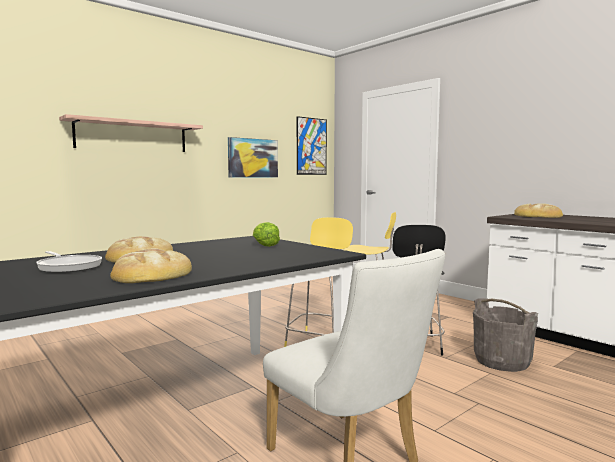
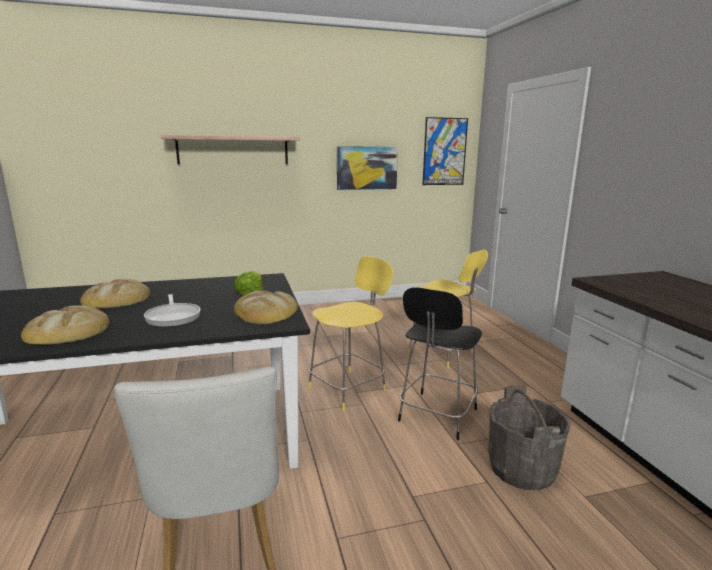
camera: 25 degrees right, 10 degrees up
(69, 267) = (44, 307): frying pan -> frying pan (173, 317)
(537, 216) = (653, 284): bread -> bread (266, 312)

